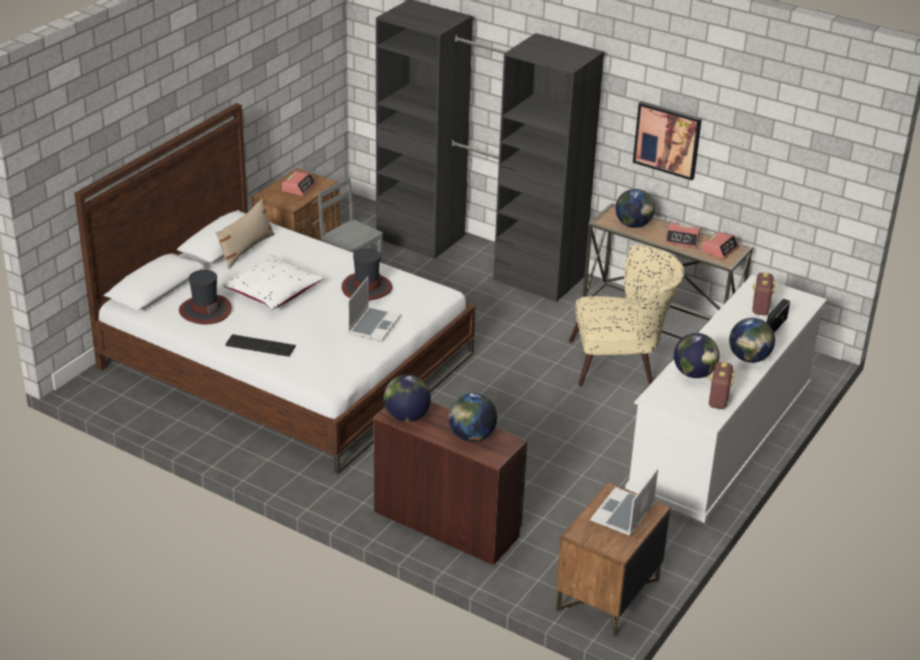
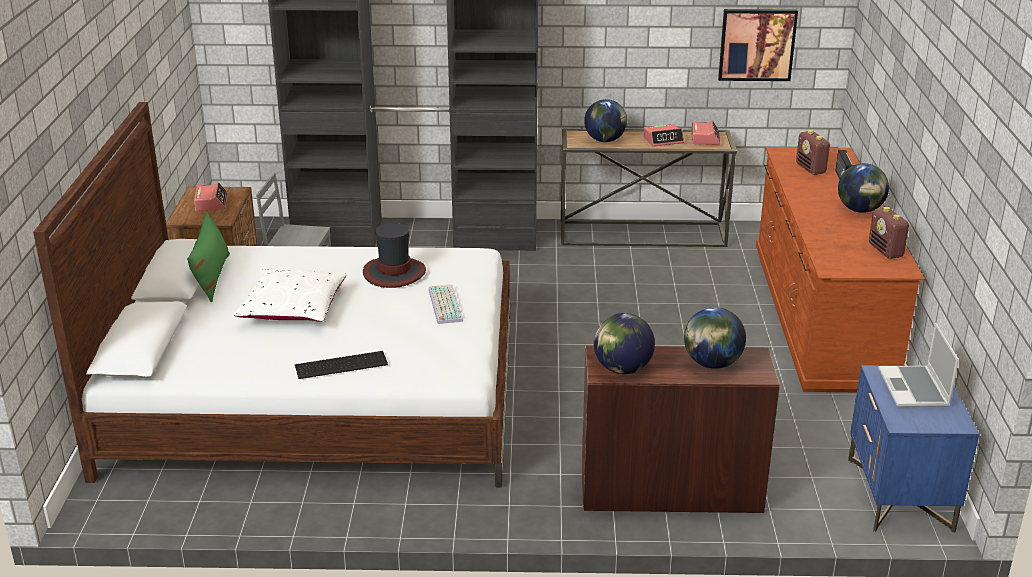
camera: 30 degrees left, 5 degrees down
(205, 310) = (230, 351): hat -> none
(246, 249) = (211, 277): beige pillow -> green pillow
(373, 325) = (444, 304): laptop -> keyboard
(607, 596) = (900, 495): brown nightstand -> blue nightstand
(621, 363) = (655, 282): beige armchair -> none
(667, 140) = (619, 40): picture -> picture (757, 44)
(694, 374) = (835, 237): globe -> none
(720, 442) = (820, 319): white dresser -> brown dresser

